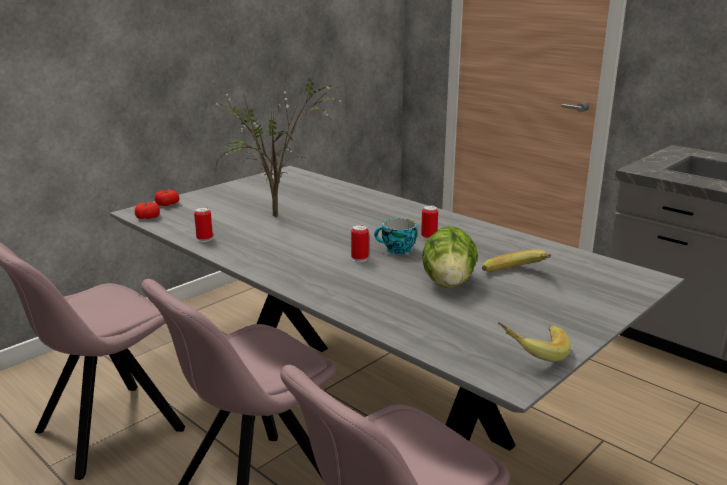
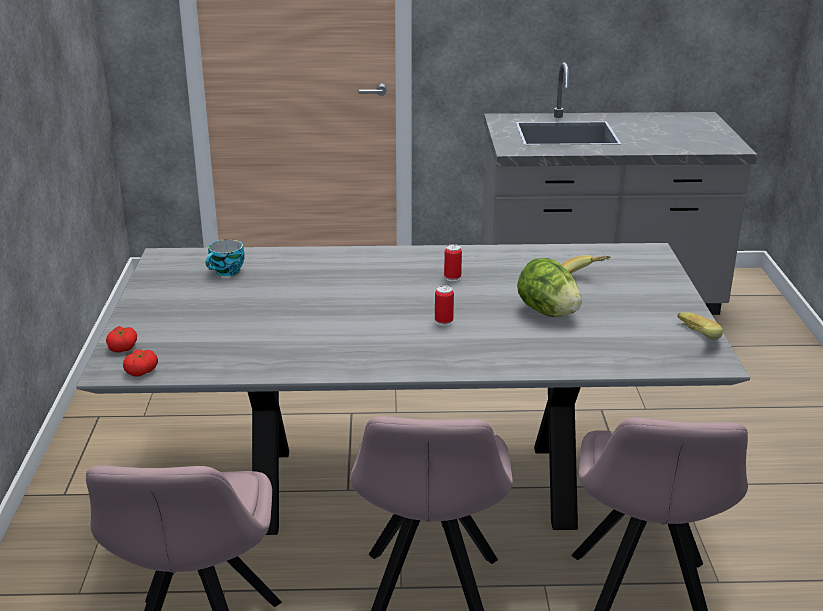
camera: 45 degrees left, 5 degrees up
(204, 239) = (266, 365): can -> none
(280, 215) = (278, 309): potted plant -> none
(397, 250) = (454, 300): cup -> cup (227, 272)

